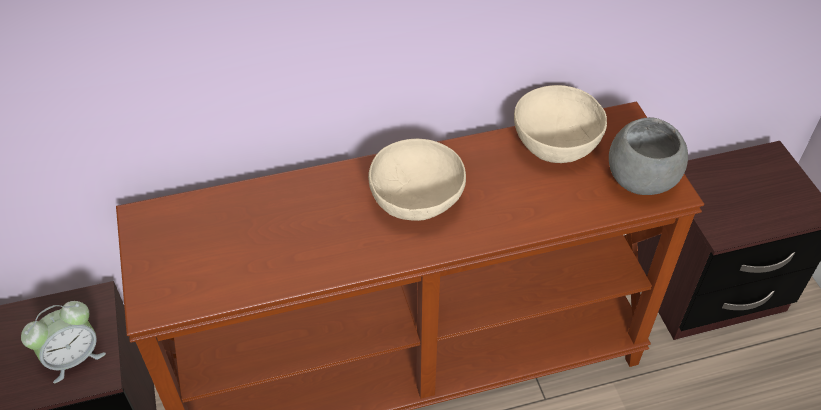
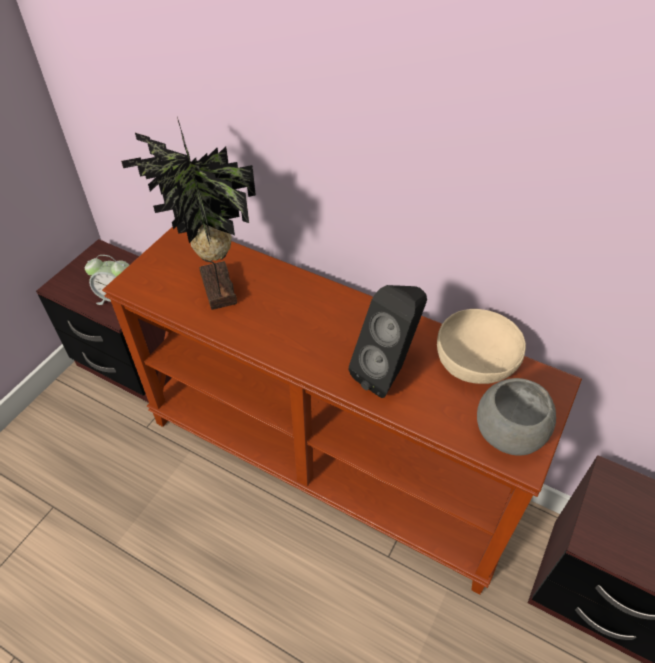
camera: 45 degrees right, 0 degrees up
(258, 246) = (215, 291): none -> potted plant
(417, 200) = (334, 331): beige bowl -> none
(503, 201) = (388, 372): none -> black speaker

